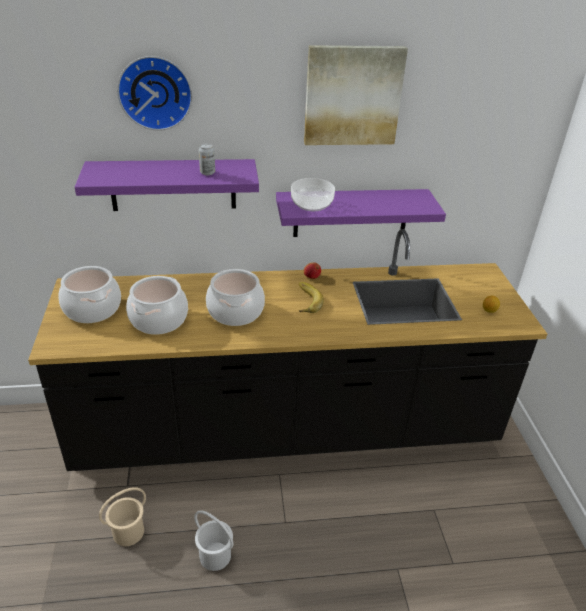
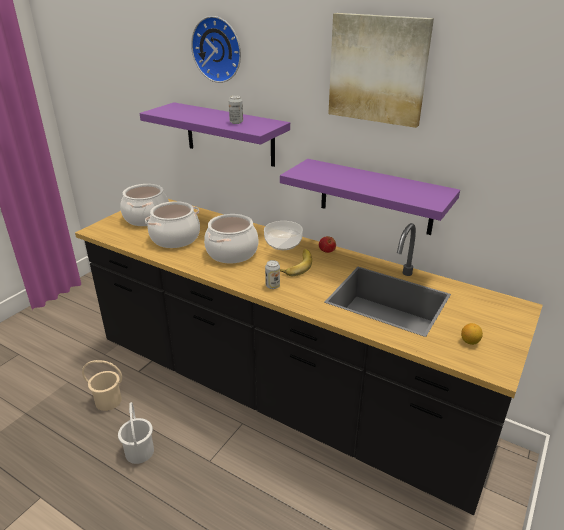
camera: 40 degrees right, 5 degrees down
(311, 204) = (320, 172): bowl -> bowl (282, 243)
(312, 328) = (272, 286): none -> can

